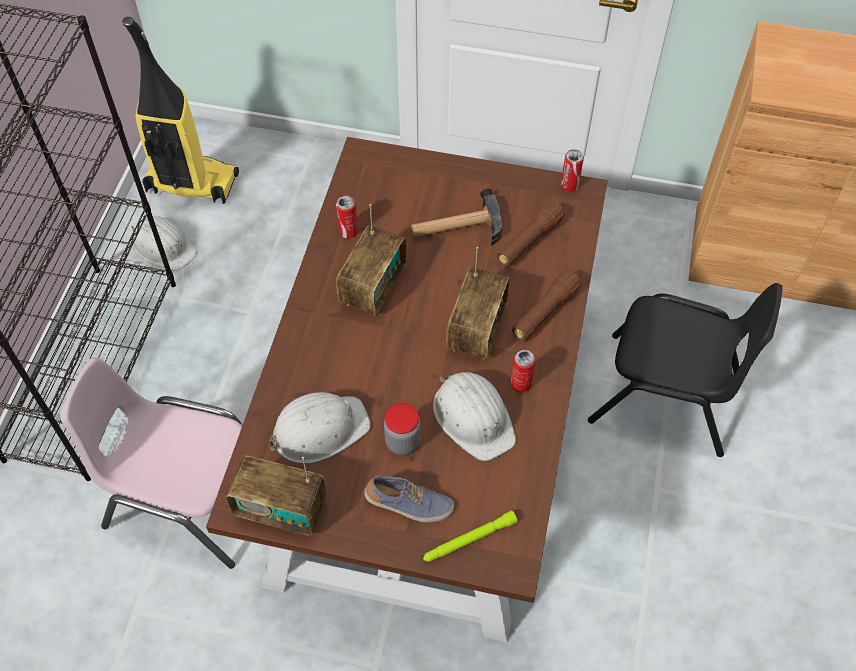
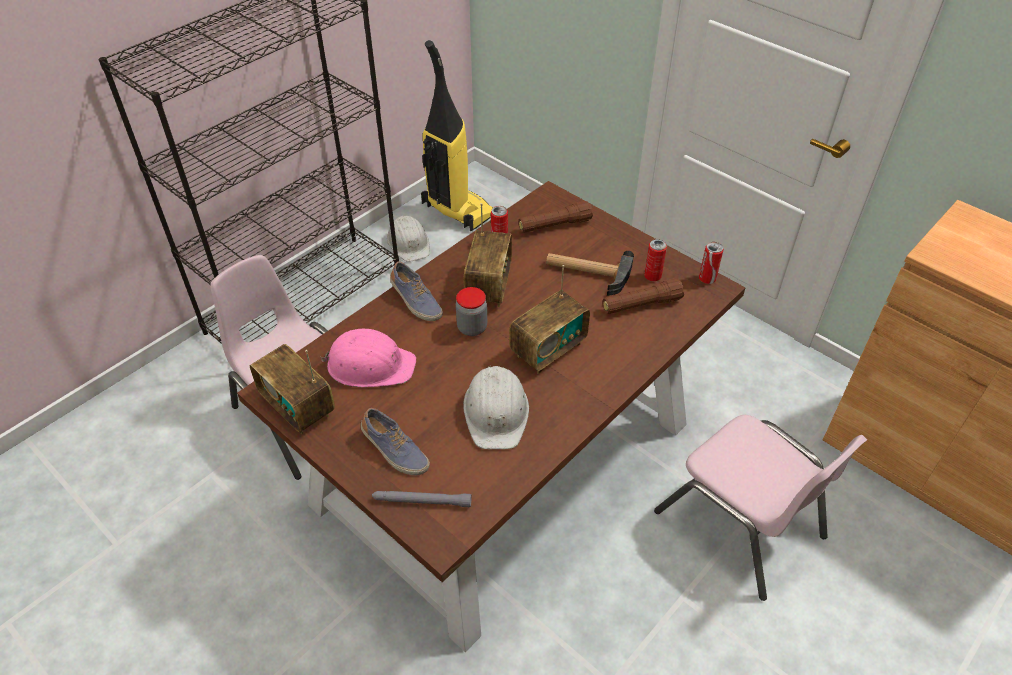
camera: 30 degrees right, 10 degrees down
(312, 338) = (415, 301): none -> shoe
(319, 429) = (370, 365): white hard hat -> pink hard hat
(373, 287) = (488, 286): radio -> radio turned 45 degrees counterclockwise
(402, 442) = (426, 403): jar -> jar (472, 328)
(469, 540) = (421, 501): green flashlight -> grey flashlight
(521, 384) = (555, 405): can -> can (652, 276)
(545, 312) = (616, 361): brown flashlight -> brown flashlight (554, 225)
(666, 396) = (740, 524): black chair -> pink chair

